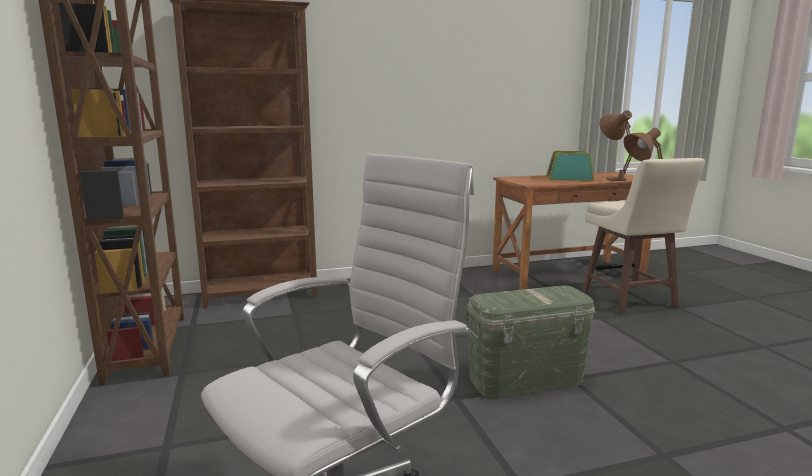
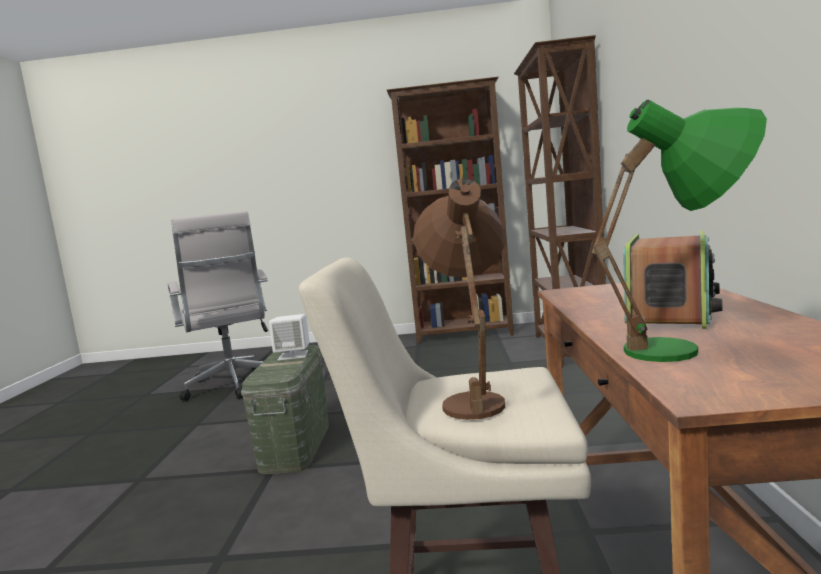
camera: 110 degrees right, 5 degrees down
(513, 296) = (293, 355): none -> white speaker
(612, 178) = (688, 350): brown table lamp -> green table lamp

